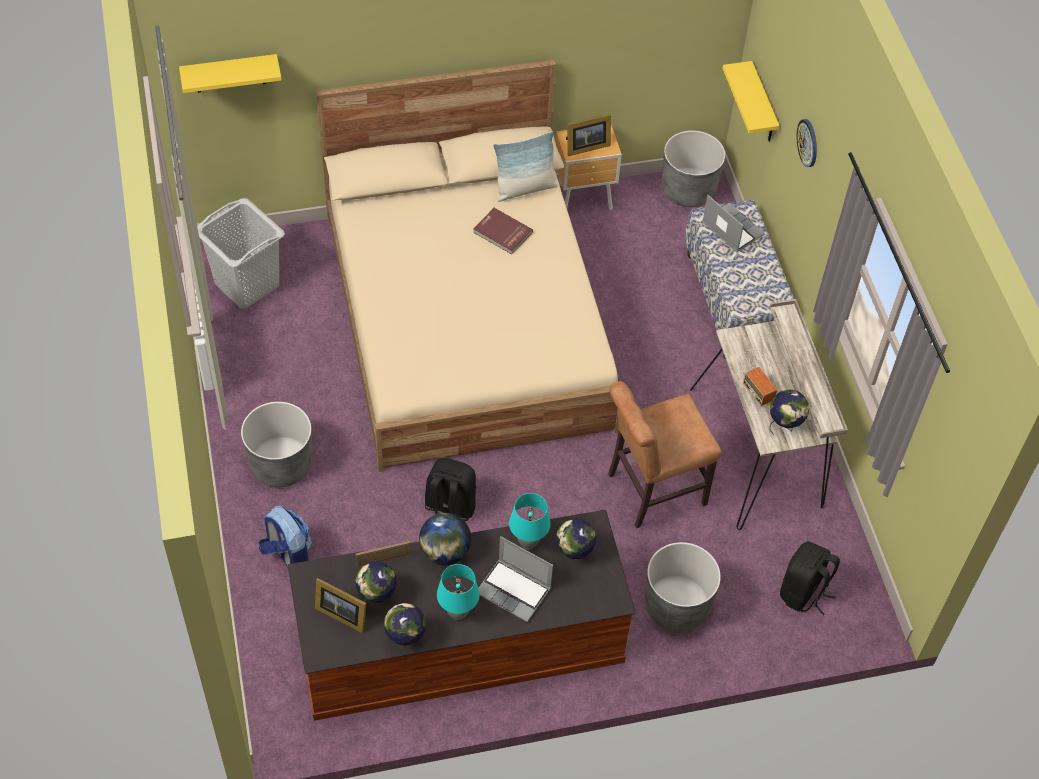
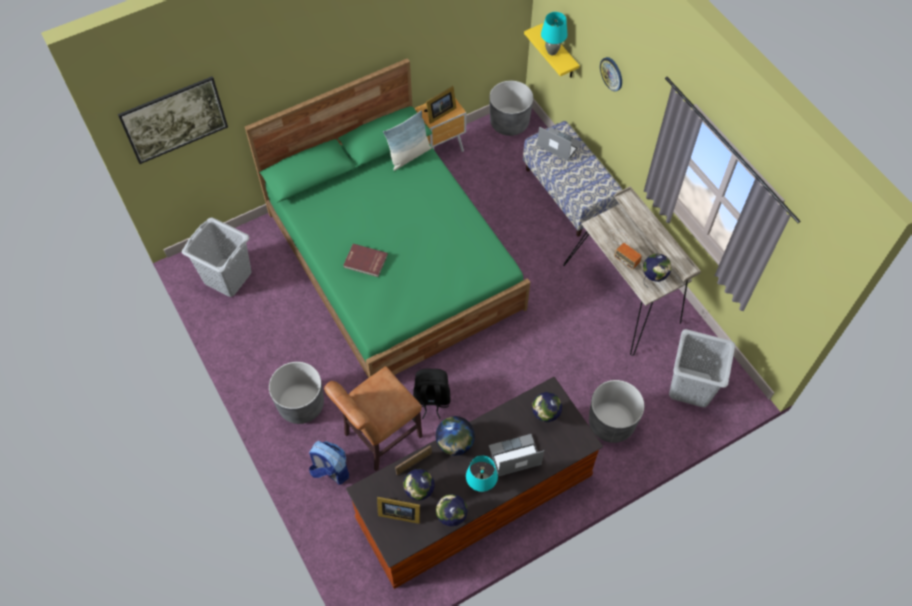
camera: 15 degrees left, 5 degrees up
(230, 73) = (179, 132): yellow shelf -> picture
(468, 321) = (394, 259): beige bed -> green bed
(502, 233) = (405, 193): red book -> red book (365, 261)
(514, 591) = (514, 457): laptop -> laptop turned 150 degrees clockwise
(528, 542) = (510, 417): turquoise table lamp -> turquoise table lamp (552, 51)
(651, 490) = (564, 345): brown chair -> brown chair (379, 437)
(803, 593) = (691, 387): black backpack -> grey laundry basket

